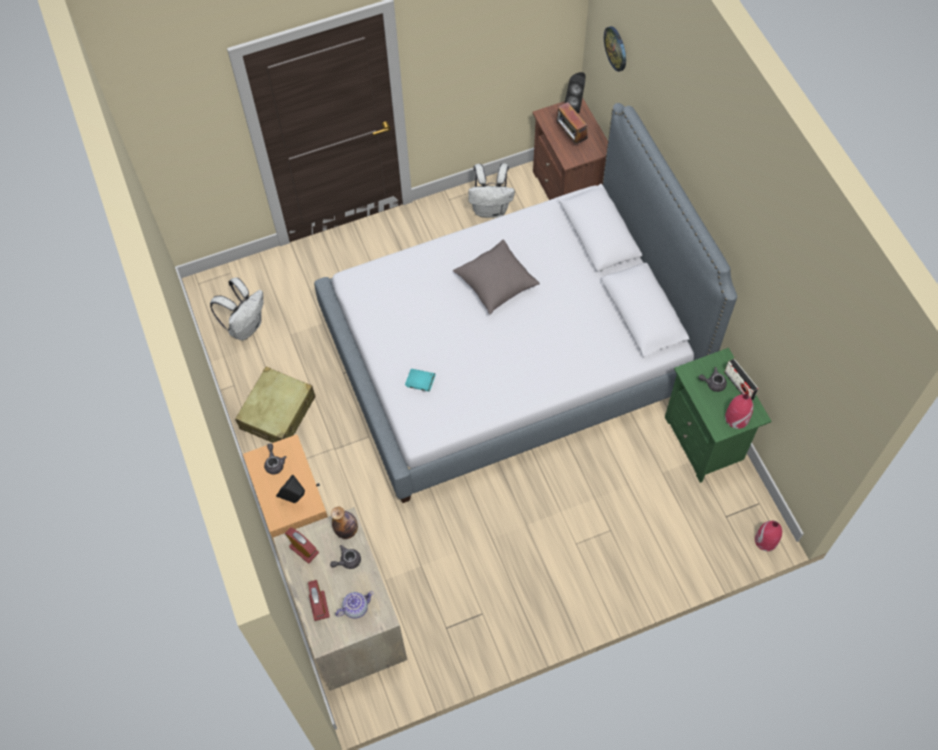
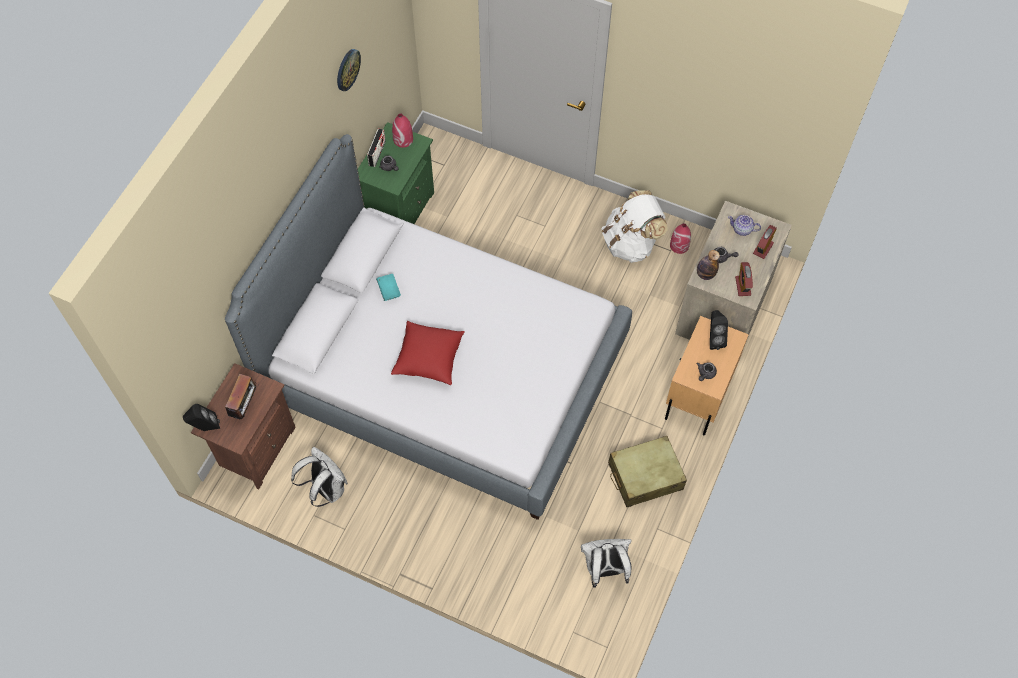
camera: 135 degrees left, 0 degrees up
(420, 383) = (556, 339): turquoise book -> turquoise book (389, 290)
(487, 600) = (631, 243): none -> white backpack
(496, 284) = (429, 359): grey pillow -> red pillow
(616, 48) = (189, 325): wall clock -> wall clock (347, 69)
(766, 540) = (439, 136): red vase -> red vase (679, 245)

